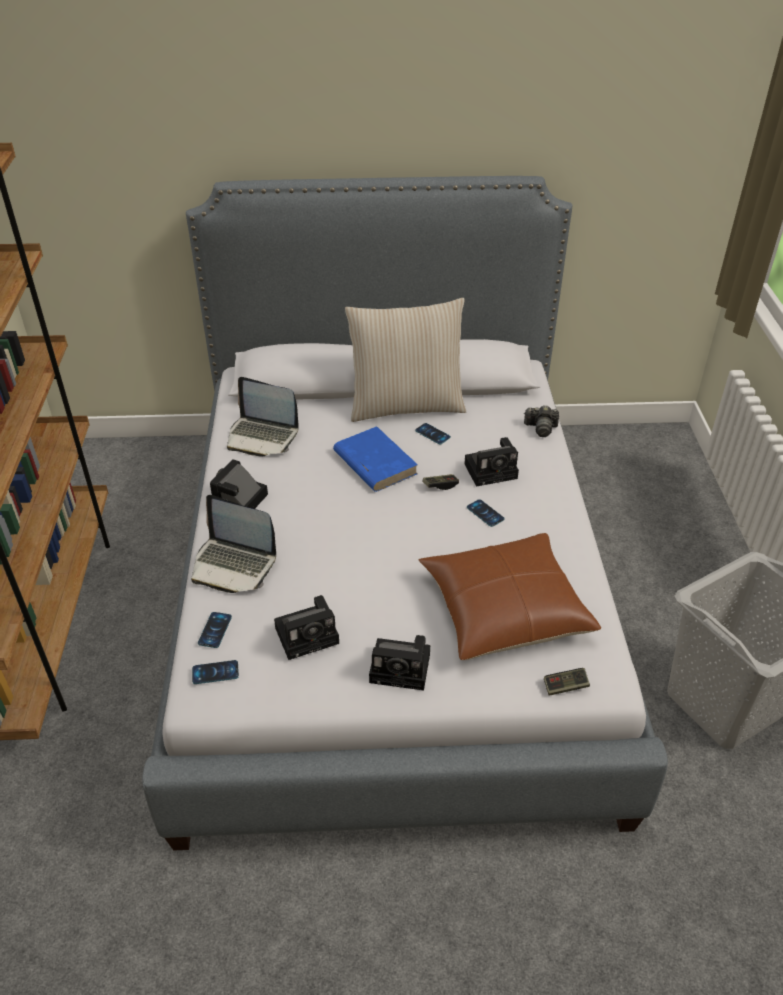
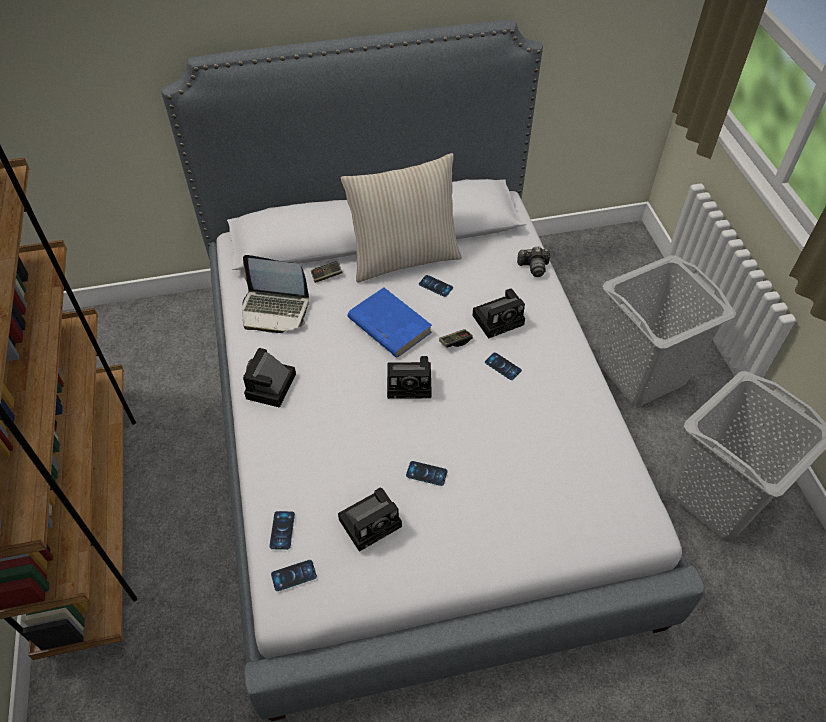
camera: 10 degrees left, 10 degrees up
(234, 565) = (282, 456): laptop -> none
(378, 599) = (426, 473): none -> phone
(403, 668) = (464, 542): camera -> camera (411, 383)
(504, 609) = (541, 466): brown pillow -> none
(565, 686) = (611, 537): game controller -> game controller (327, 275)
(659, 568) = (642, 373): none -> grey laundry basket

